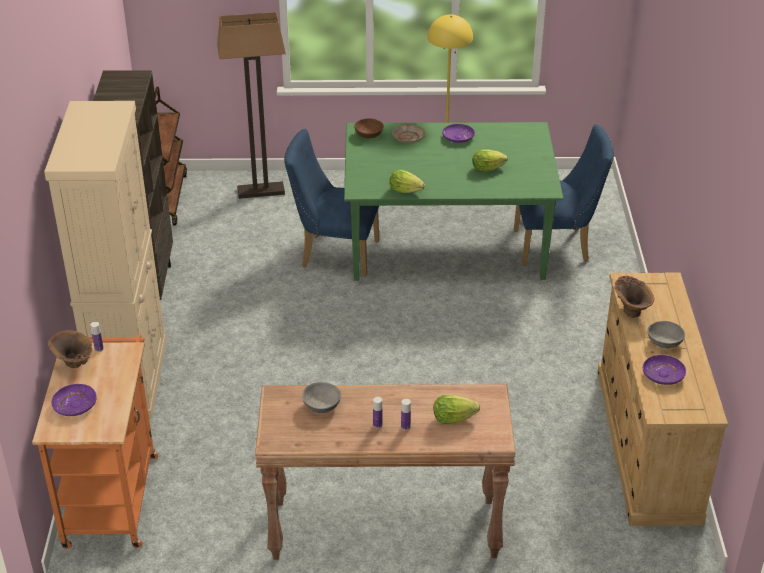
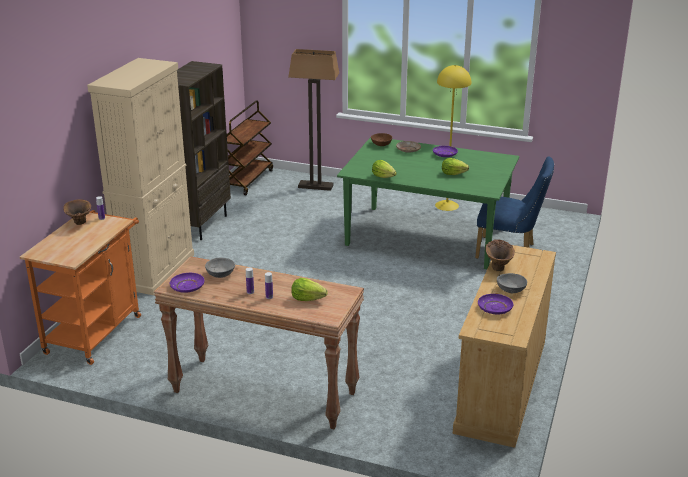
camera: 20 degrees right, 10 degrees down
(75, 405) = (62, 243): purple plate -> purple plate (187, 287)
(334, 254) = (341, 228): blue chair -> none

